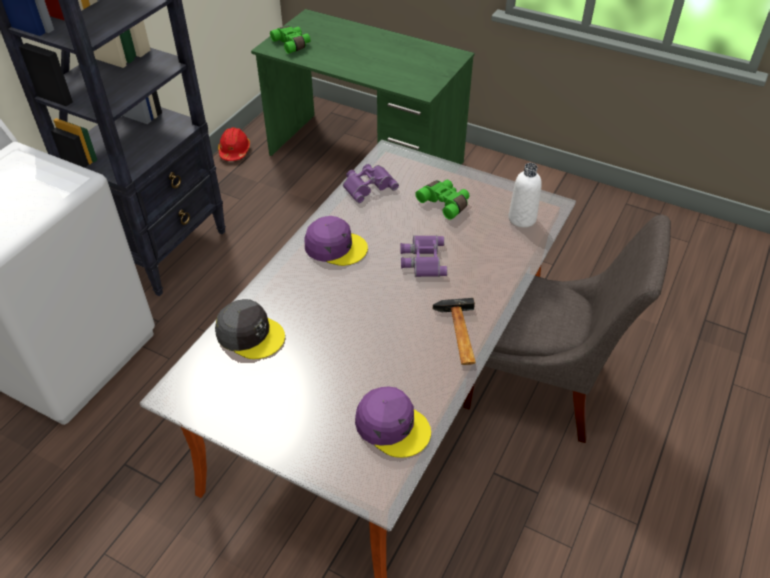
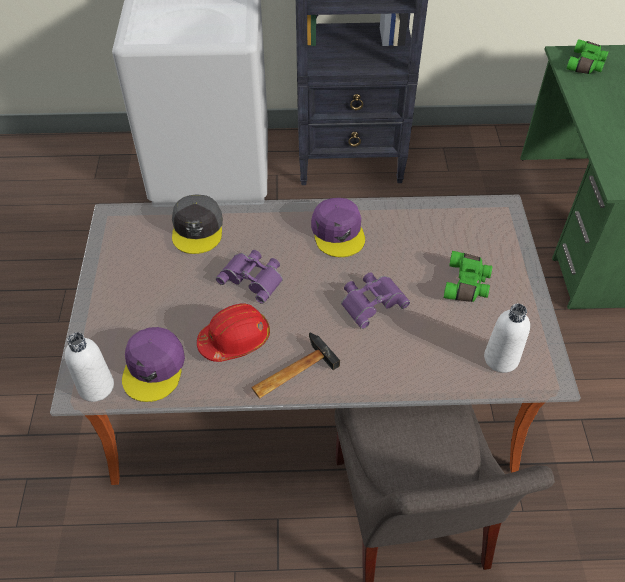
camera: 60 degrees right, 5 degrees up
(234, 151) = (502, 134): red hard hat -> red hard hat (235, 339)
(368, 185) = (440, 216): purple binoculars -> purple binoculars (253, 277)
(384, 479) = (96, 387): none -> white bottle

